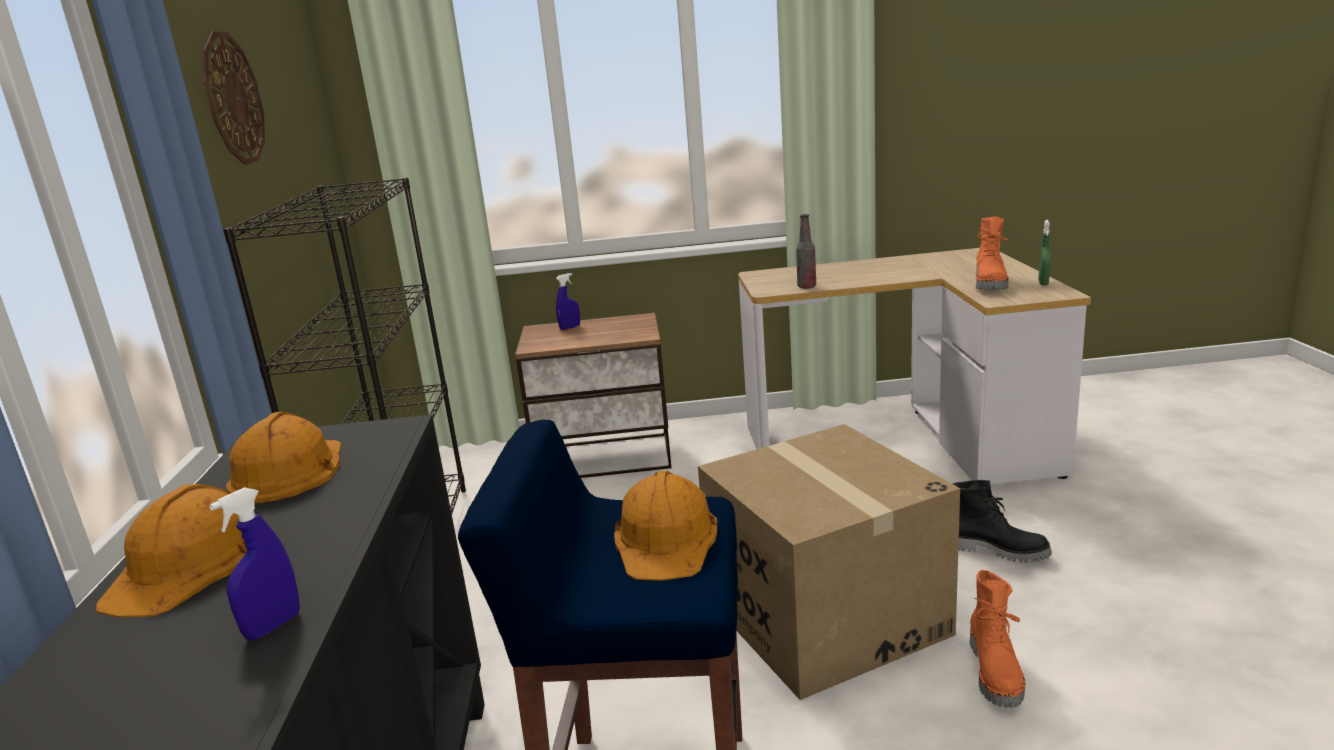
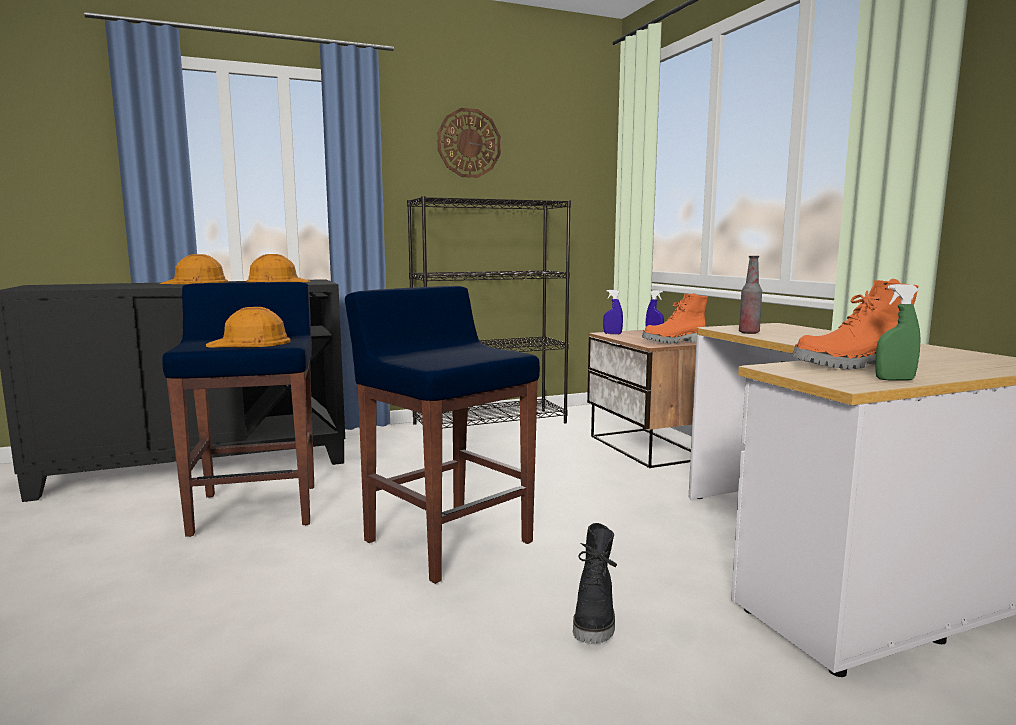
camera: 70 degrees right, 10 degrees down
(273, 626) = (136, 286): blue spray bottle -> blue spray bottle (612, 334)
(825, 616) = (446, 540): cardboard box -> blue stool
(996, 673) = (376, 615): orange boot -> orange boot (674, 342)

